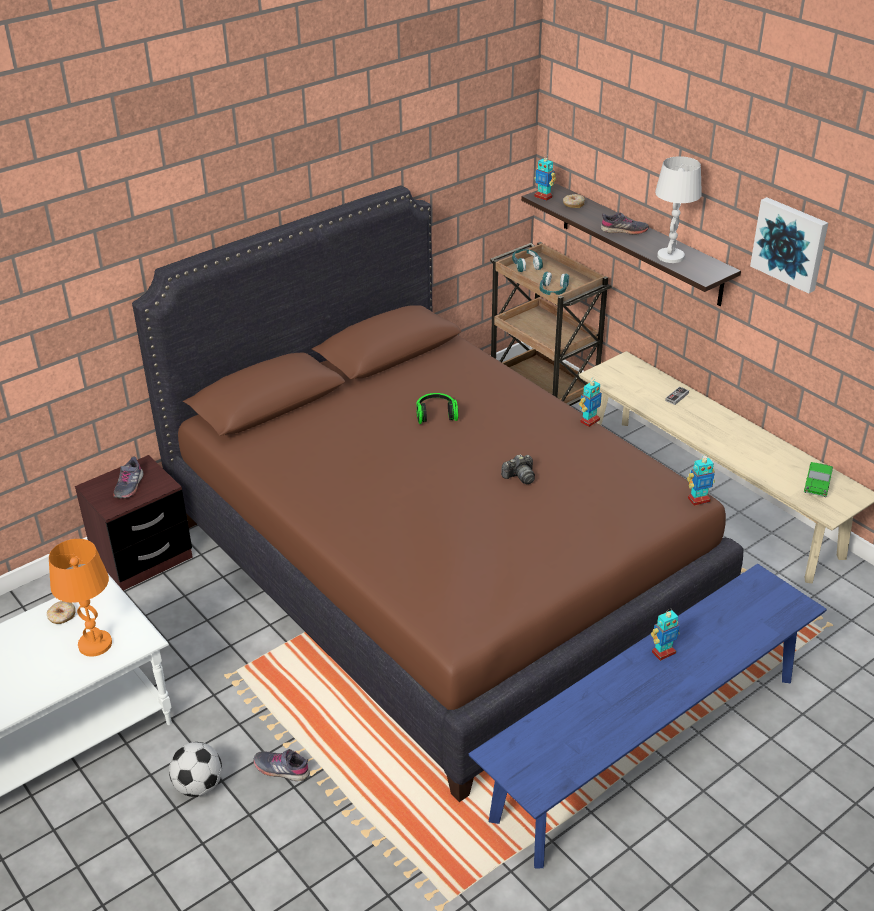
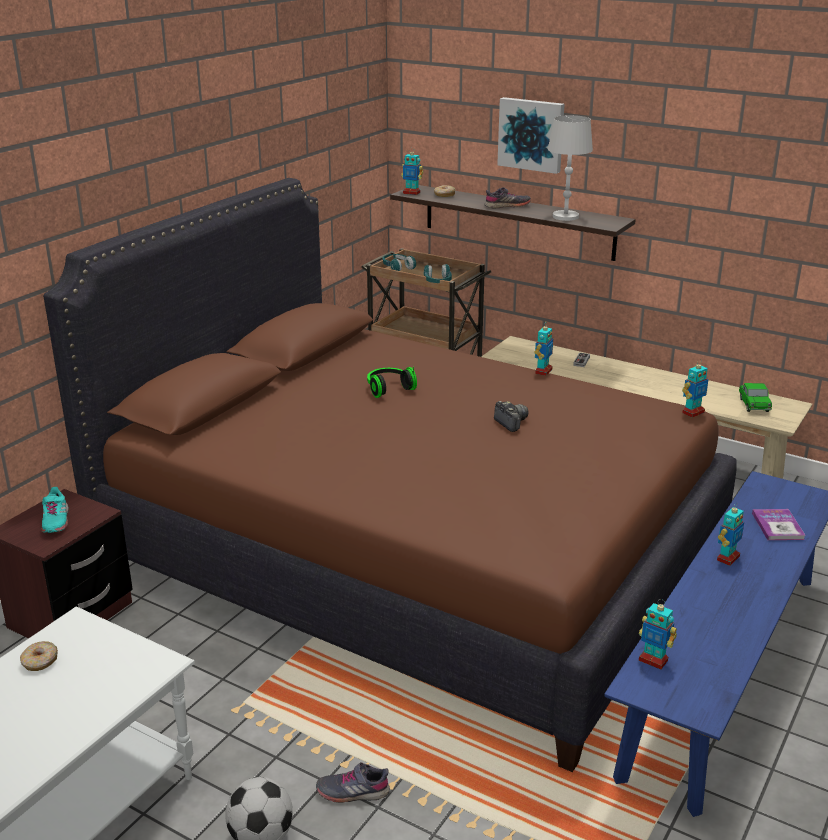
camera: 20 degrees left, 10 degrees down
(95, 644) = (101, 681): orange table lamp -> none
(128, 486) = (55, 521): grey shoe -> turquoise shoe
(520, 477) = (511, 423): camera -> camera turned 75 degrees counterclockwise
(528, 734) = (653, 660): none -> toy robot
(736, 630) = (777, 526): none -> book
(790, 243) = (689, 177): picture -> picture (531, 134)

